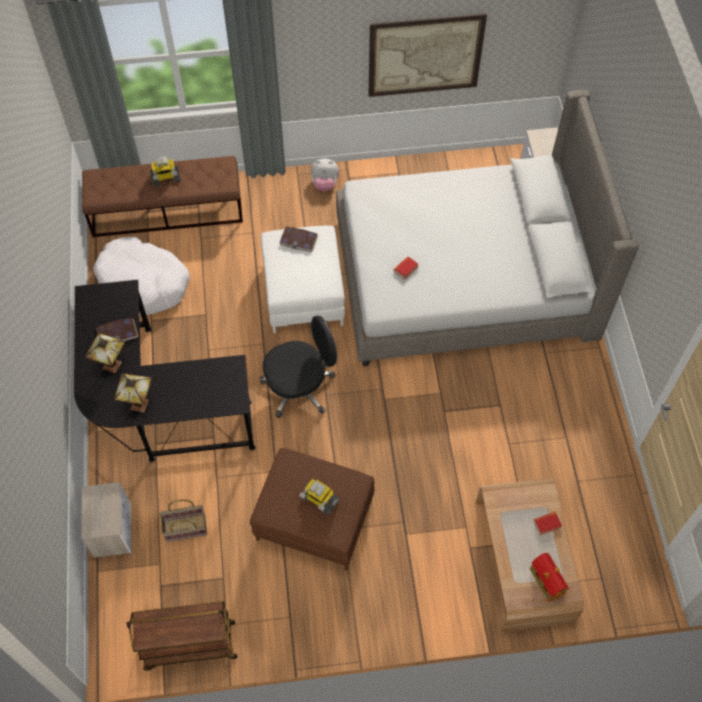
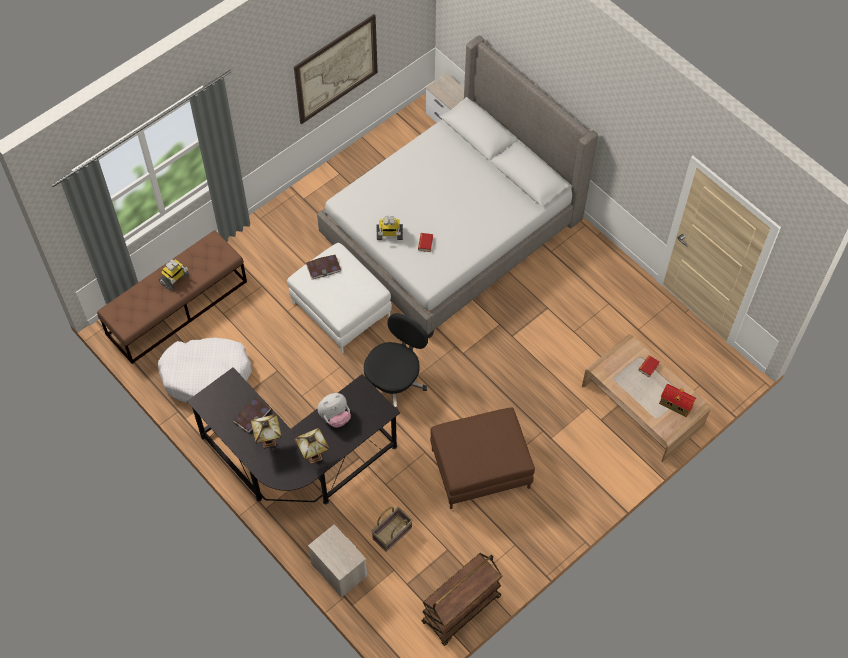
camera: 35 degrees left, 0 degrees up
(319, 500) = (489, 445): toy robot -> toy robot (389, 234)
(325, 184) = (288, 214): plush toy -> plush toy (335, 417)

